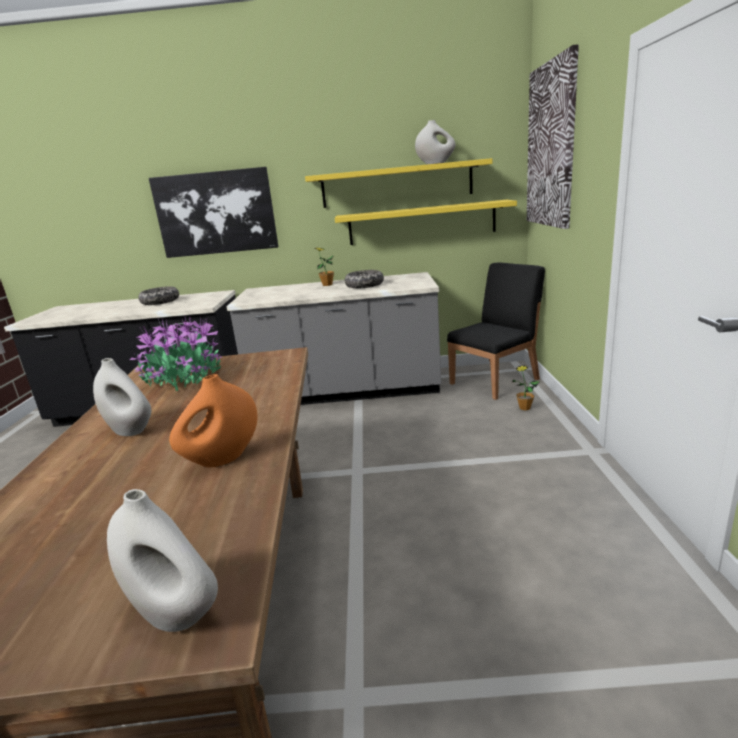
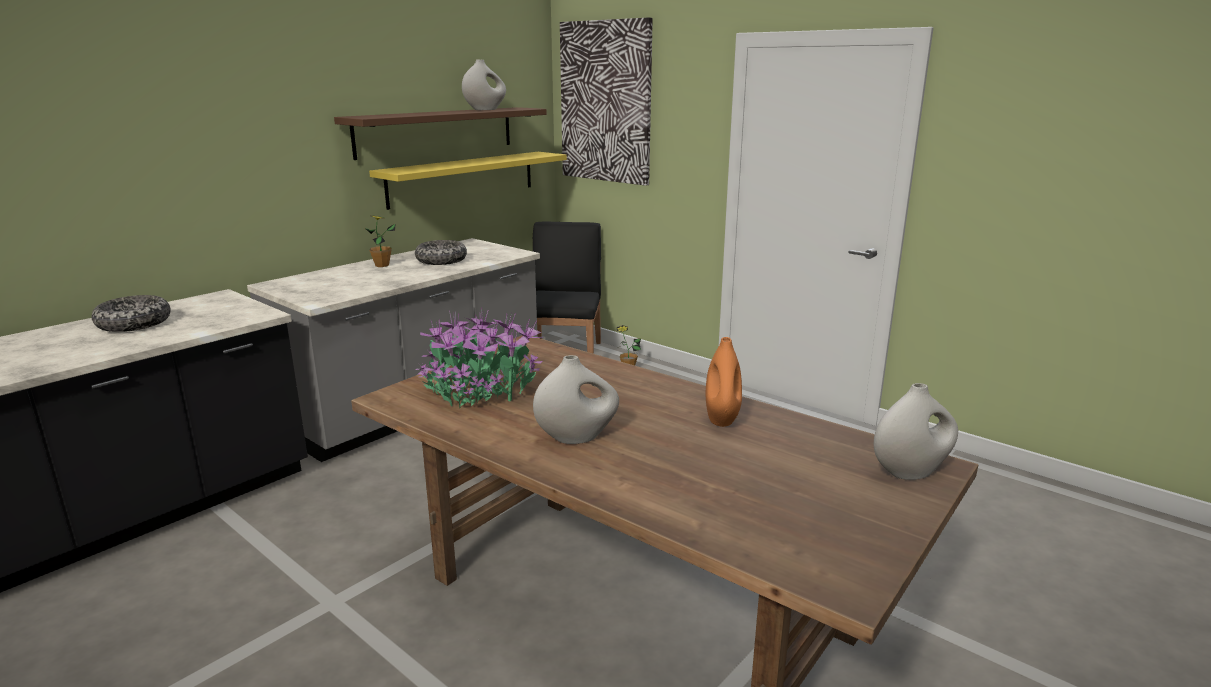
camera: 50 degrees left, 0 degrees up
(216, 213) = (194, 168): picture -> none
(396, 184) = (436, 131): yellow shelf -> brown shelf

